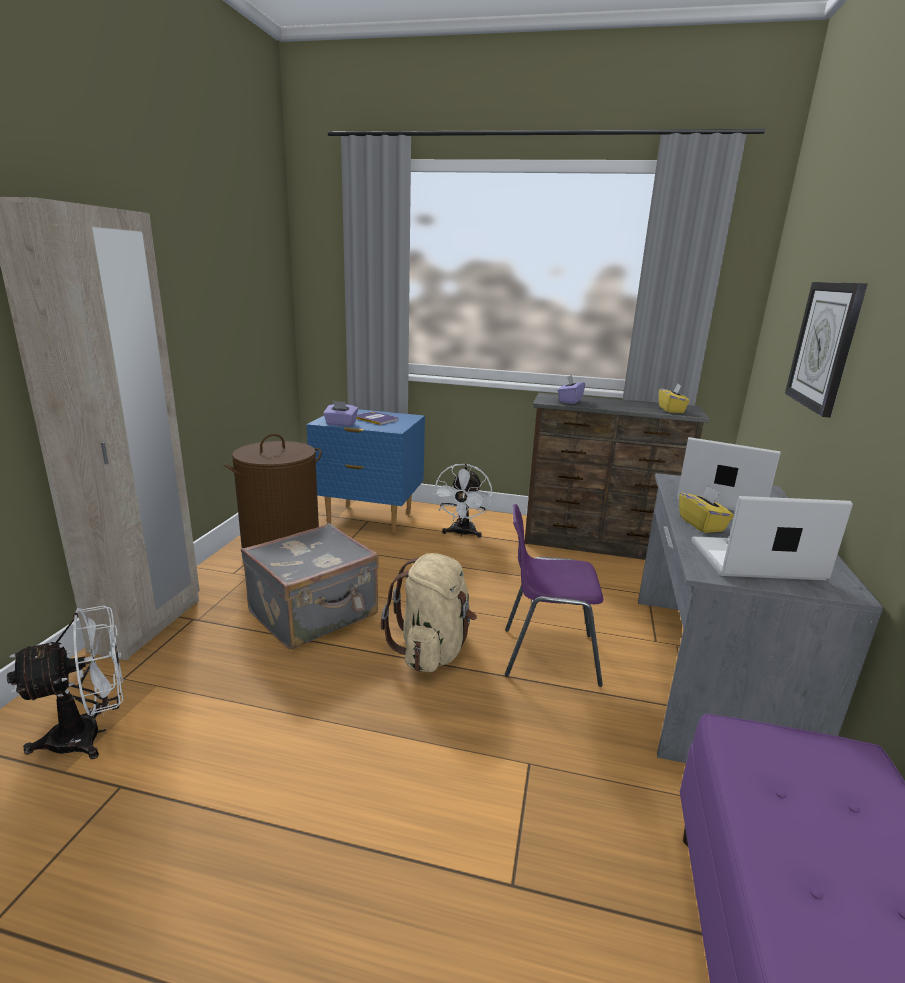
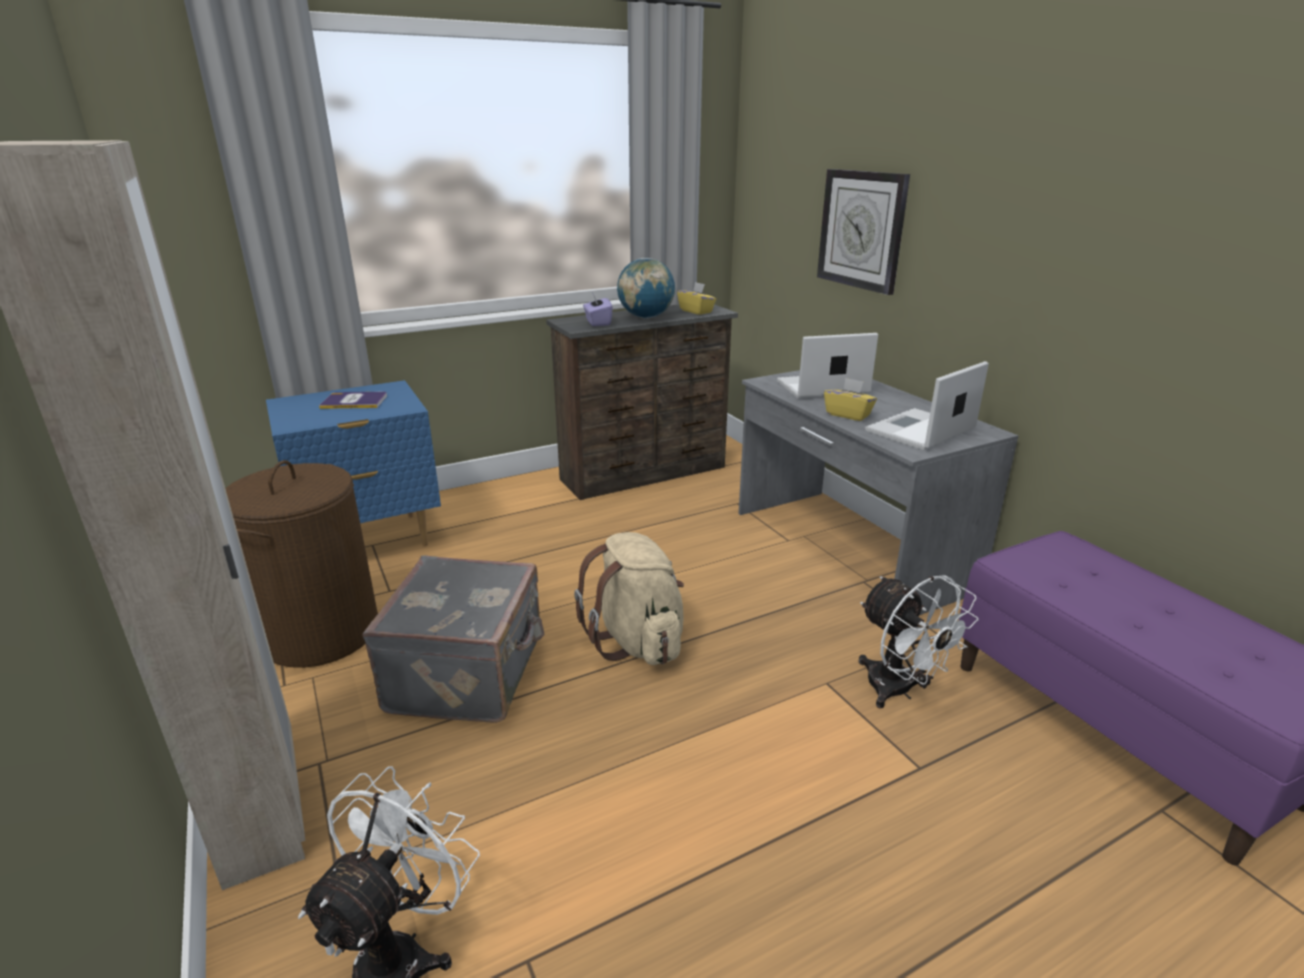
camera: 40 degrees left, 5 degrees up
(341, 424) = (322, 421): purple tissue box -> none
(462, 533) = (504, 515): white fan -> white fan (899, 691)
(547, 655) = (731, 593): purple chair -> none
(616, 405) = (646, 317): none -> globe

